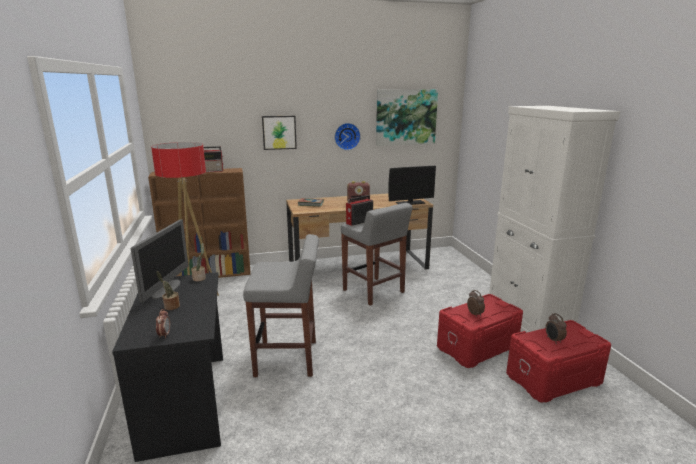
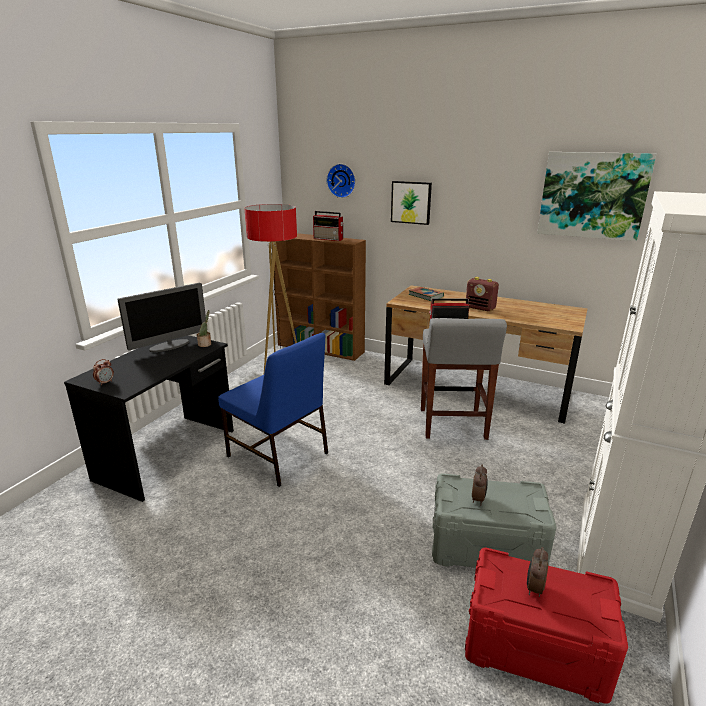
camera: 40 degrees right, 5 degrees up
(170, 307) = (147, 361): potted plant -> none
(287, 358) = (278, 455): grey stool -> blue chair
(347, 136) = (496, 215): wall clock -> wall clock (342, 180)
(410, 203) = (552, 322): monitor -> none
(476, 346) = (486, 545): red storage box -> grey storage box

